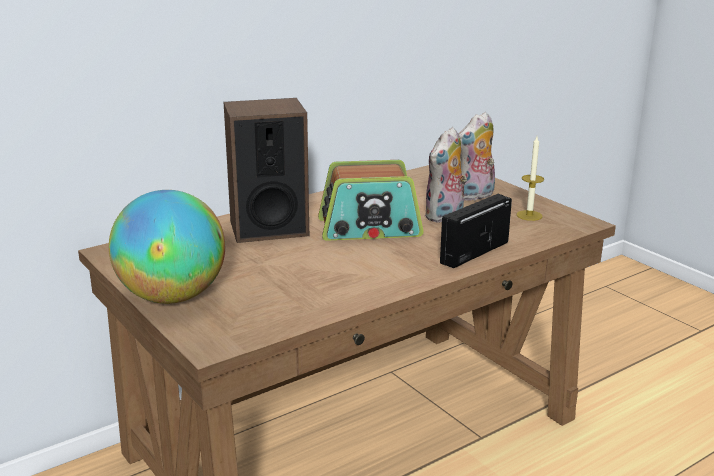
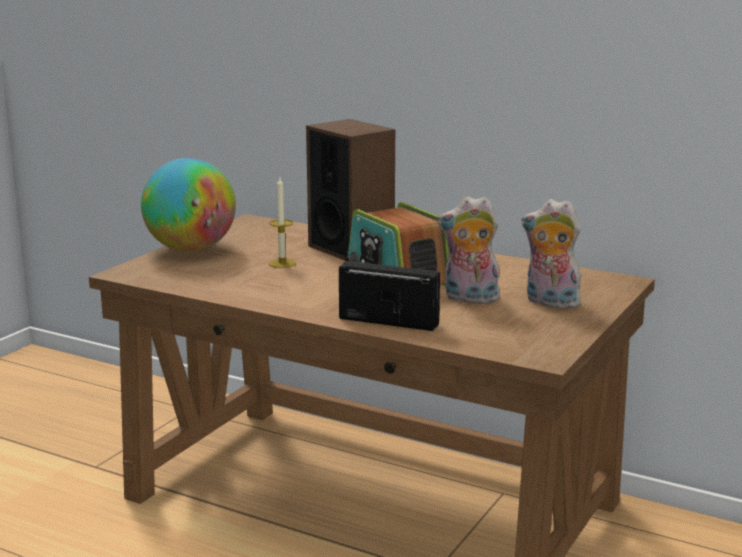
camera: 65 degrees right, 5 degrees down
(529, 215) = (527, 331): candle -> candle (282, 263)

